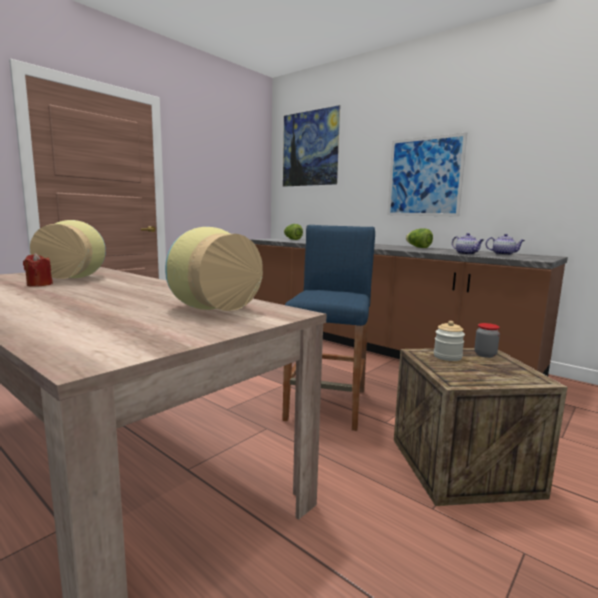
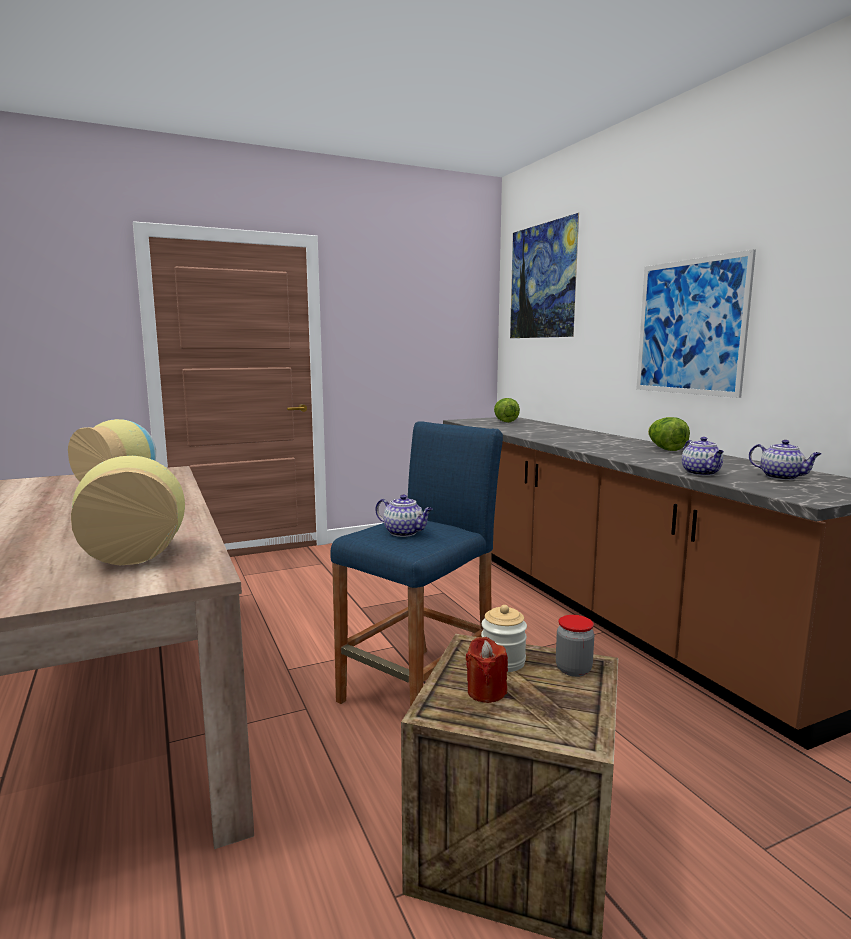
camera: 25 degrees right, 0 degrees up
(39, 284) = (67, 495): red candle -> red candle (486, 692)
(332, 294) = (404, 533): none -> teapot

